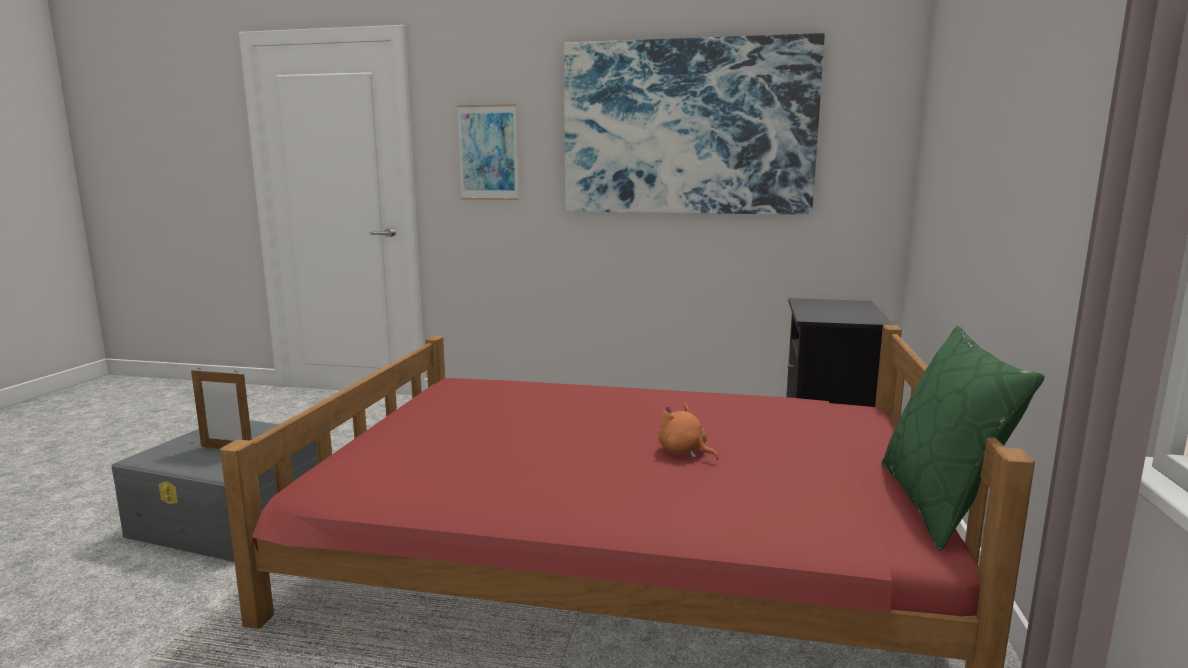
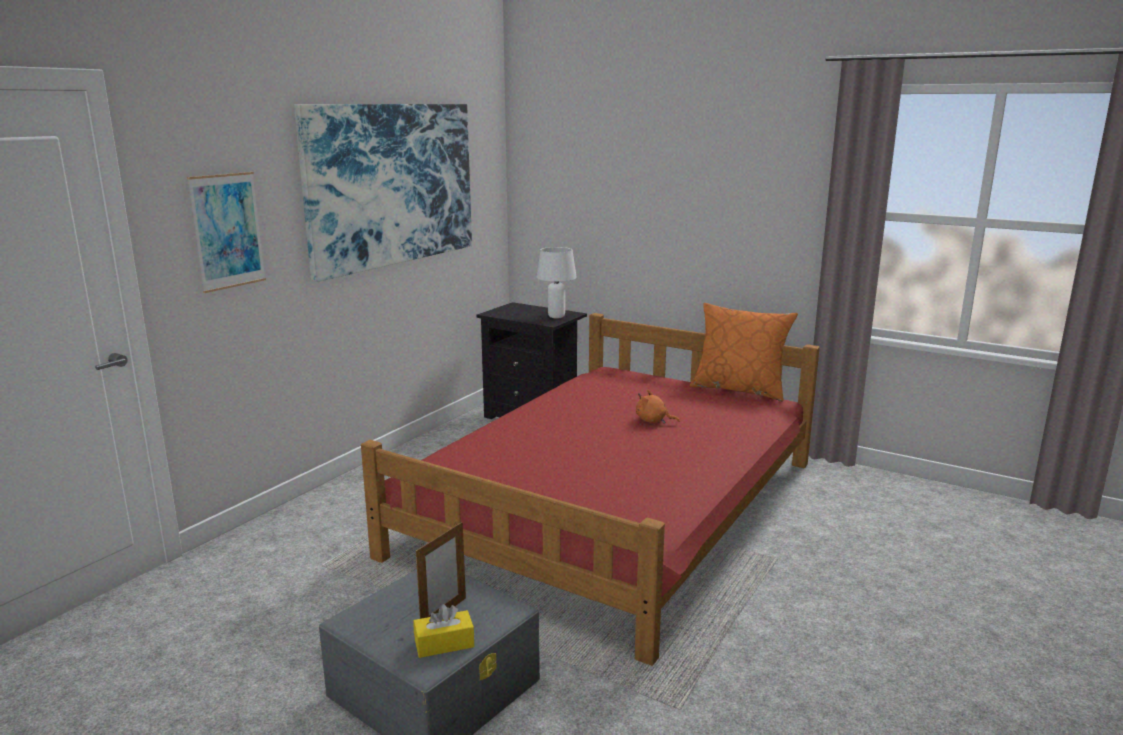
camera: 70 degrees left, 5 degrees up
(177, 457) = (444, 643): none -> yellow tissue box
(684, 452) = (653, 421): orange plush toy -> orange plush toy turned 45 degrees clockwise
(845, 317) = (557, 317): none -> white table lamp
(940, 504) = (739, 389): green pillow -> orange pillow

